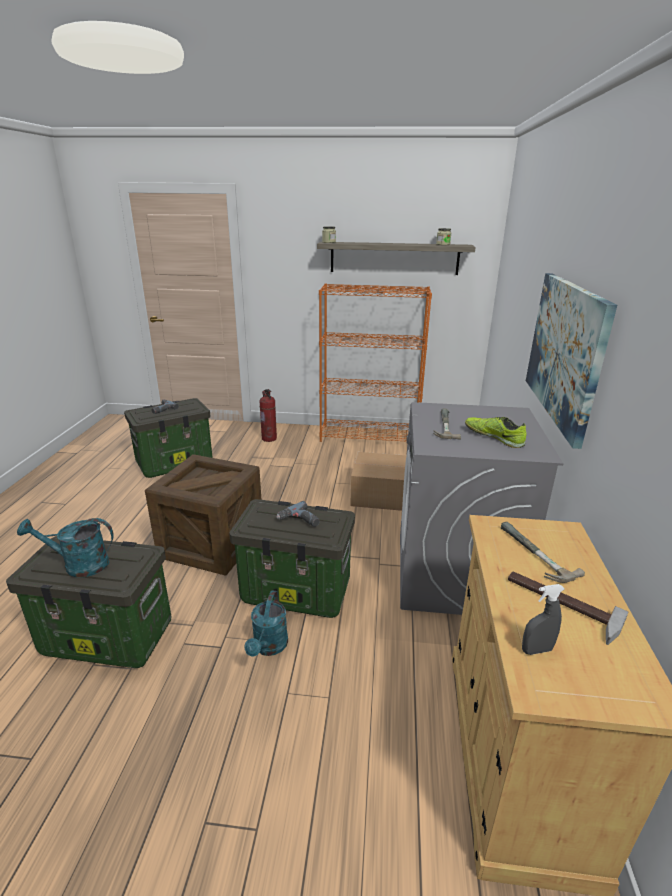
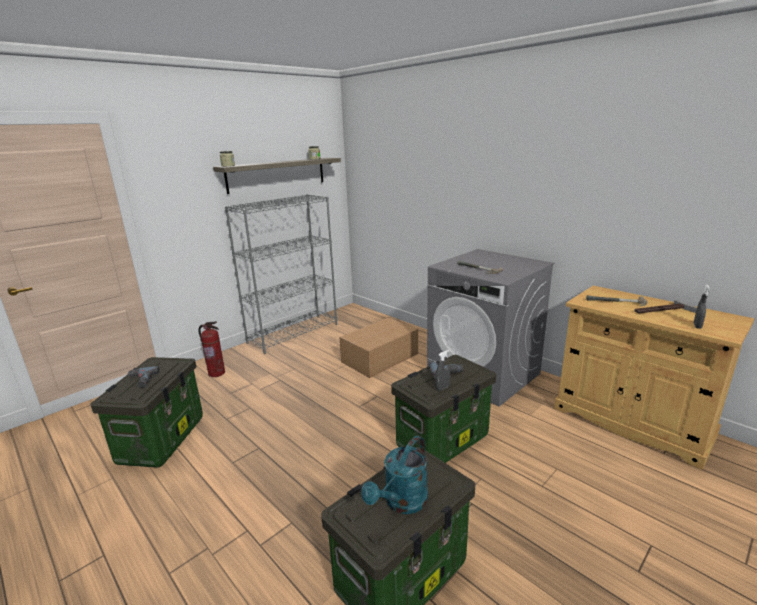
camera: 50 degrees left, 5 degrees down
(212, 544) = (334, 462): crate -> none
(268, 647) = (491, 477): turquoise watering can -> none
(270, 526) = (442, 388): none -> grey spray bottle
(369, 436) = (294, 333): orange bookcase -> grey bookcase
(494, 437) = (507, 264): shoe -> none
(565, 351) = (514, 202): picture -> none

